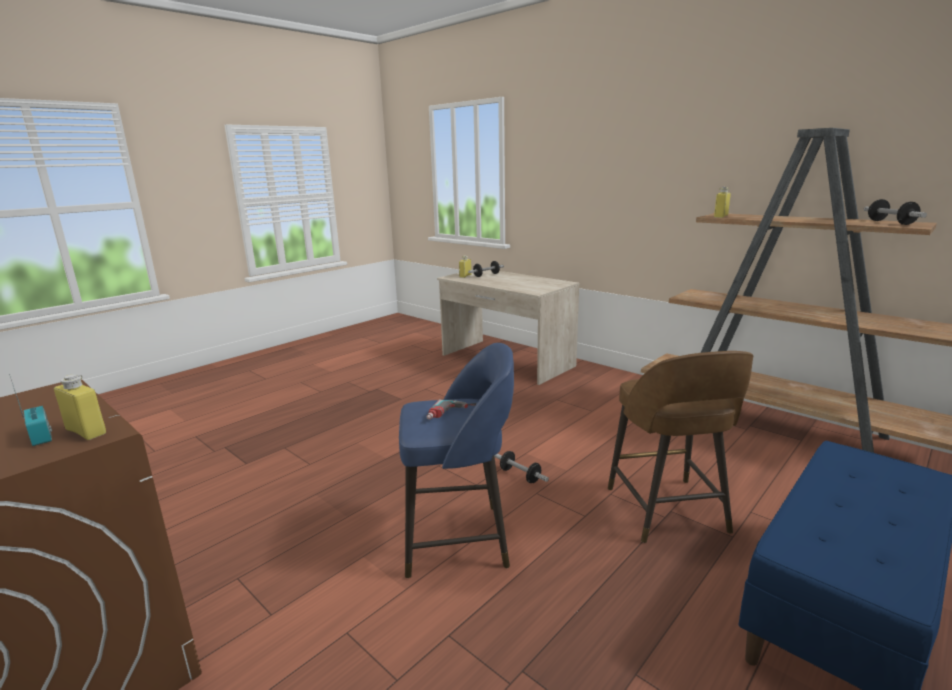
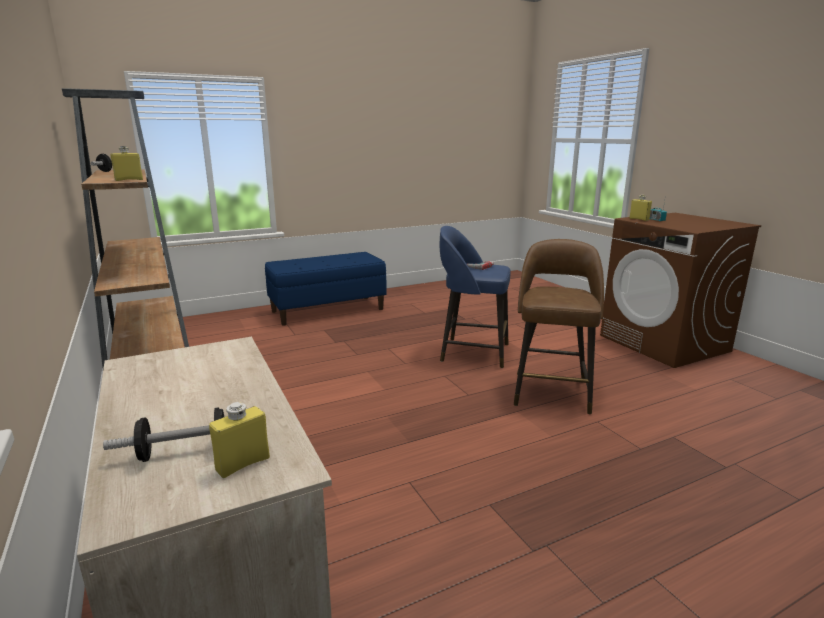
camera: 160 degrees left, 0 degrees up
(520, 475) = (406, 375): dumbbell -> none
(667, 512) = (338, 342): brown stool -> brown stool (551, 391)

